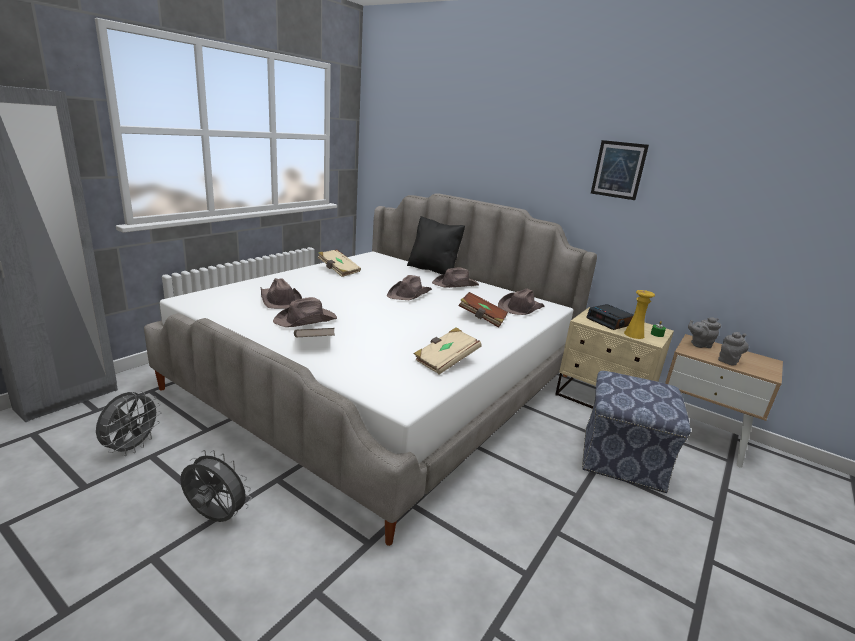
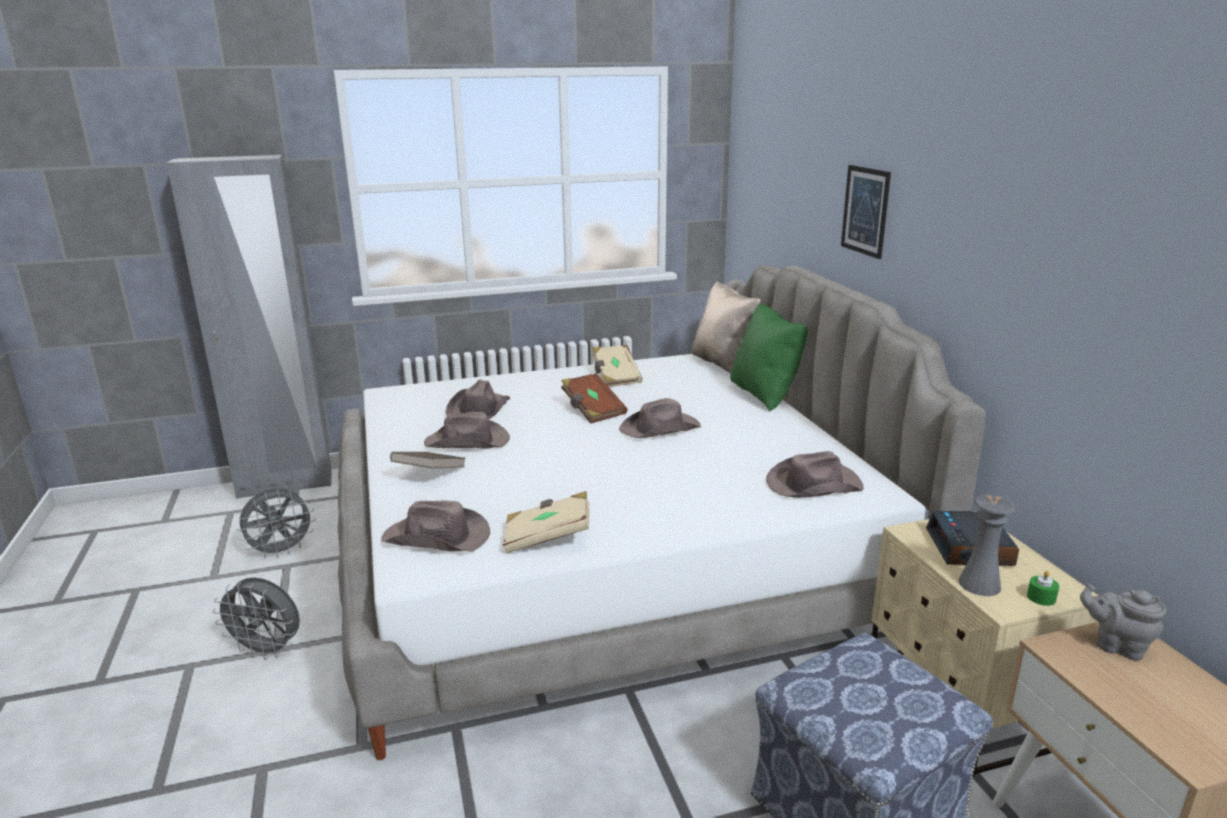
camera: 40 degrees right, 0 degrees up
(215, 518) = (267, 650): grey fan -> grey fan turned 135 degrees clockwise
(389, 257) = (725, 364): none -> beige pillow
(433, 270) = (765, 394): black pillow -> green pillow
(456, 284) = (763, 425): brown hat -> brown hat (437, 538)
(482, 318) = (710, 489): brown book -> brown book (592, 410)
(618, 170) = (1023, 243): picture -> picture (865, 211)
(634, 334) = (979, 584): yellow vase -> grey vase
(728, 360) = (1134, 698): grey teapot -> none

